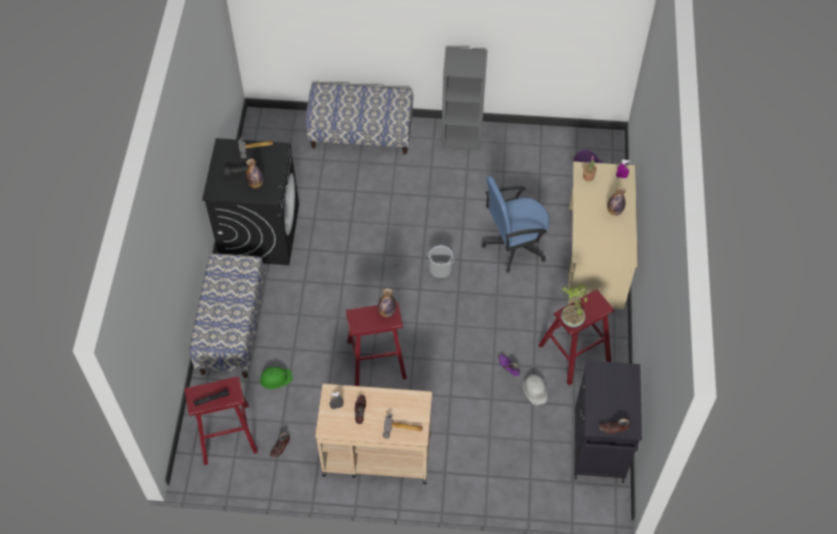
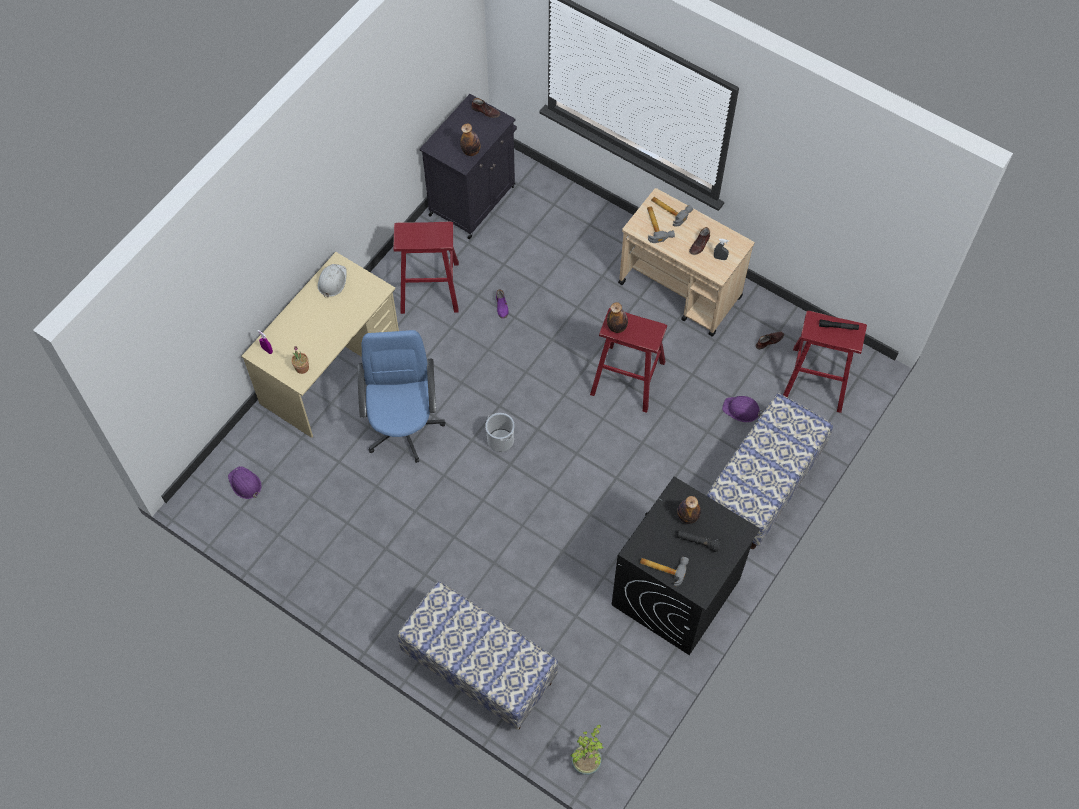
camera: 150 degrees left, 5 degrees up
(275, 378) = (741, 410): green hard hat -> purple hard hat
(405, 409) = (656, 225): none -> hammer
(462, 135) = (358, 599): grey bookcase -> none
(514, 245) = (403, 426): blue office chair -> blue office chair turned 105 degrees counterclockwise
(535, 390) = (493, 273): white hard hat -> white hard hat (332, 281)
(571, 320) = (442, 232): potted plant -> potted plant (587, 762)
(614, 211) = (308, 316): bottle -> bottle (471, 151)

